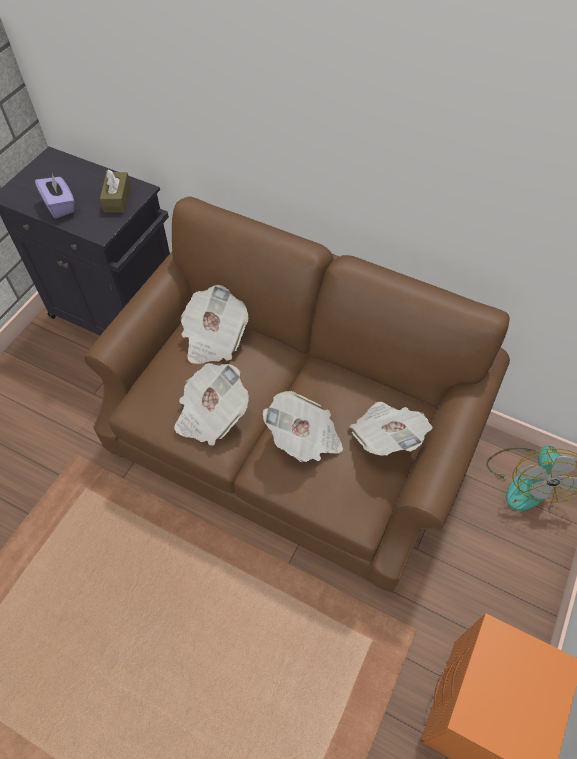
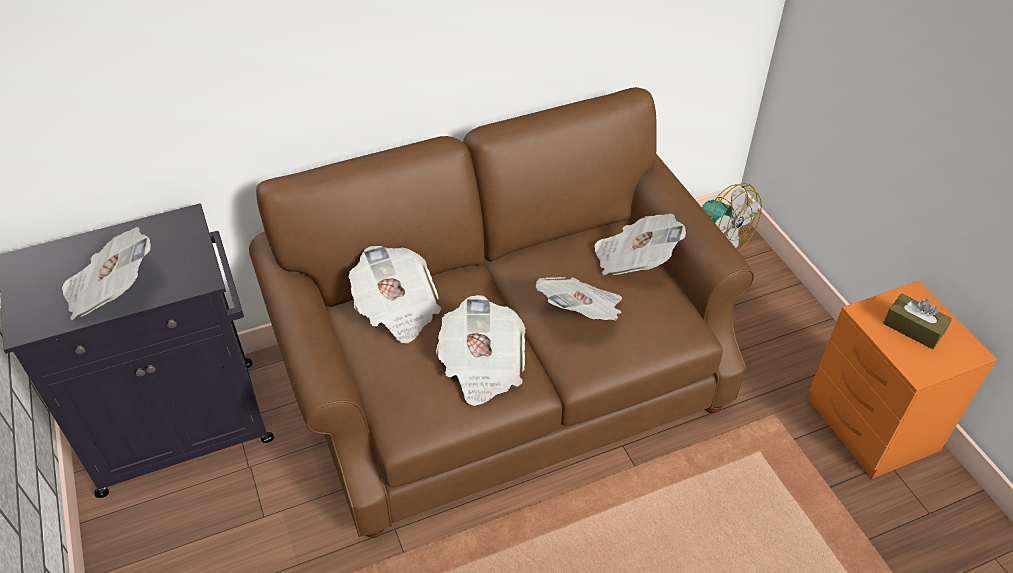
camera: 50 degrees left, 10 degrees down
(60, 205) = (112, 291): purple tissue box -> newspaper
(117, 199) = (171, 242): brown tissue box -> brown tissue box (913, 328)

